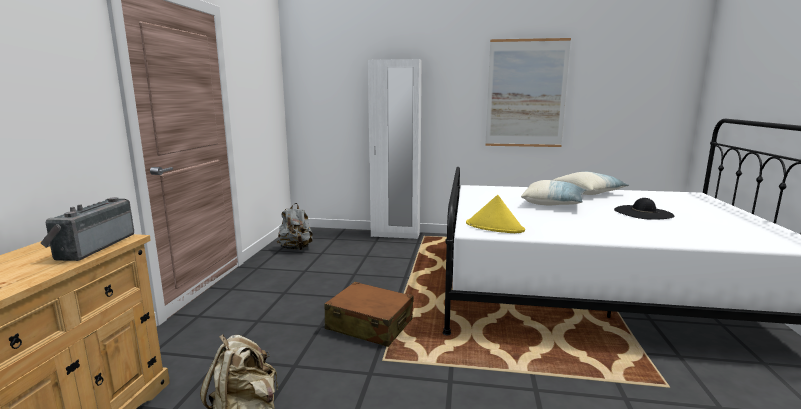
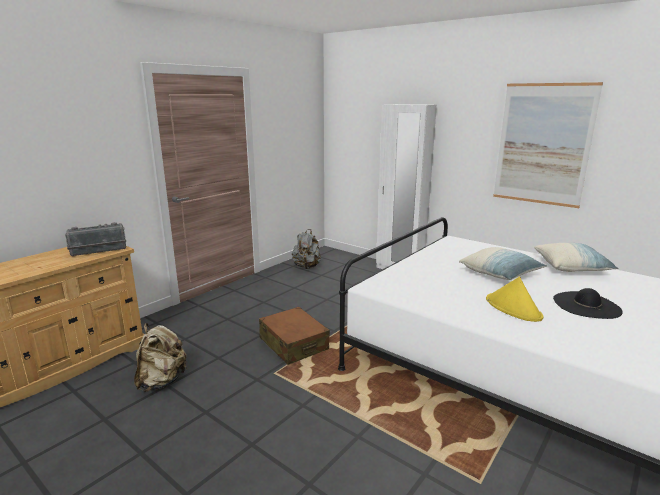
camera: 30 degrees right, 5 degrees up
(93, 246) = (99, 252): radio -> radio turned 150 degrees counterclockwise
(495, 227) = (395, 287): yellow hat -> yellow hat (513, 308)

